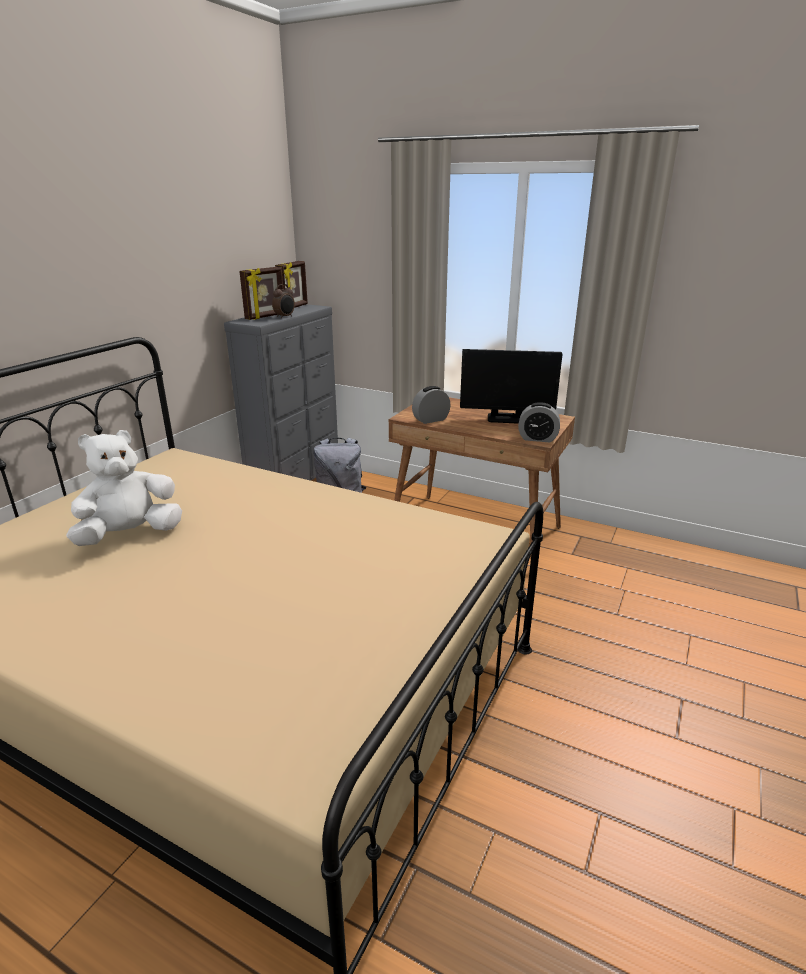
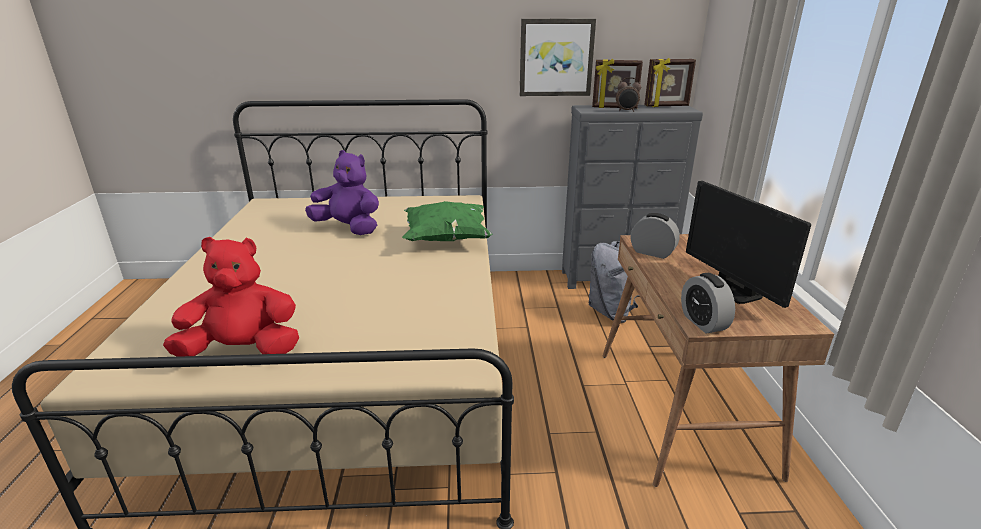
camera: 60 degrees right, 0 degrees up
(130, 534) = (349, 228): white plush toy -> purple plush toy
(199, 274) = (556, 58): none -> picture
(254, 490) = (446, 239): none -> green pillow
(359, 650) = (244, 351): none -> red plush toy

